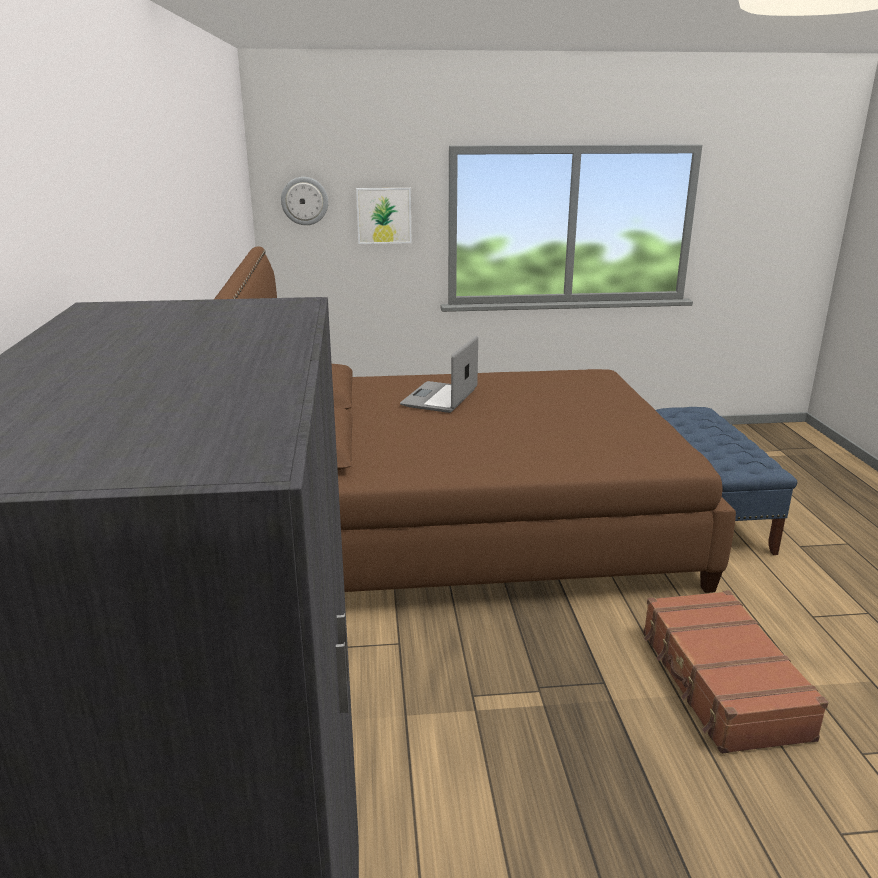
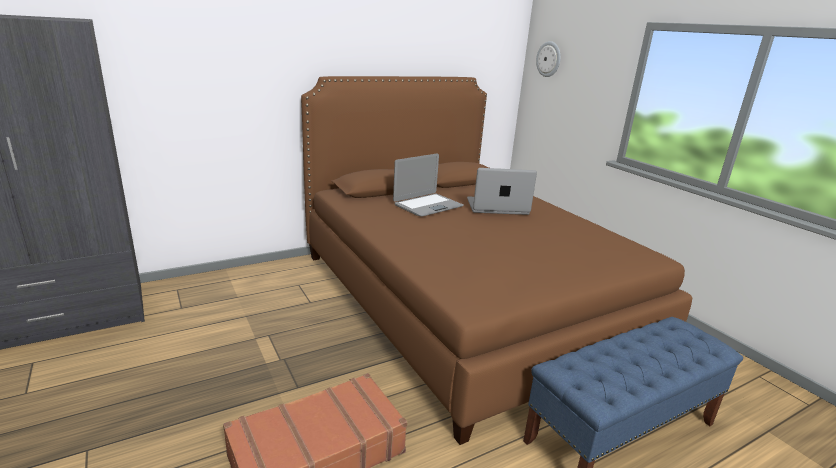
camera: 65 degrees right, 0 degrees up
(384, 215) = (590, 77): picture -> none
(409, 431) = (427, 205): none -> laptop

